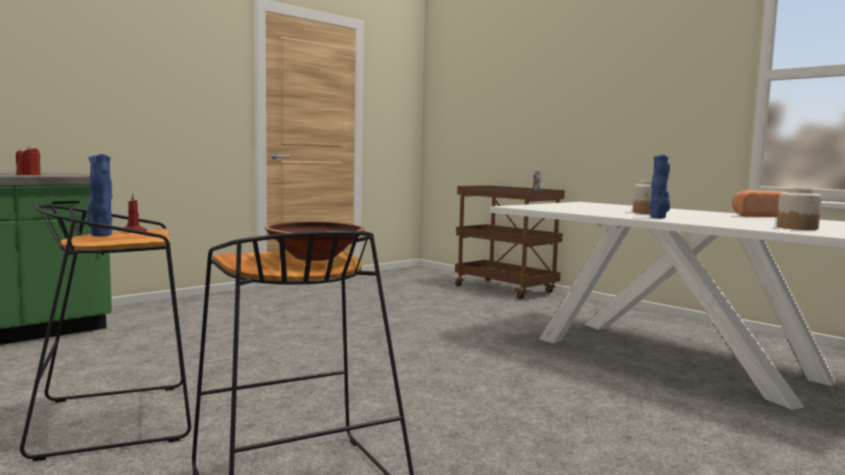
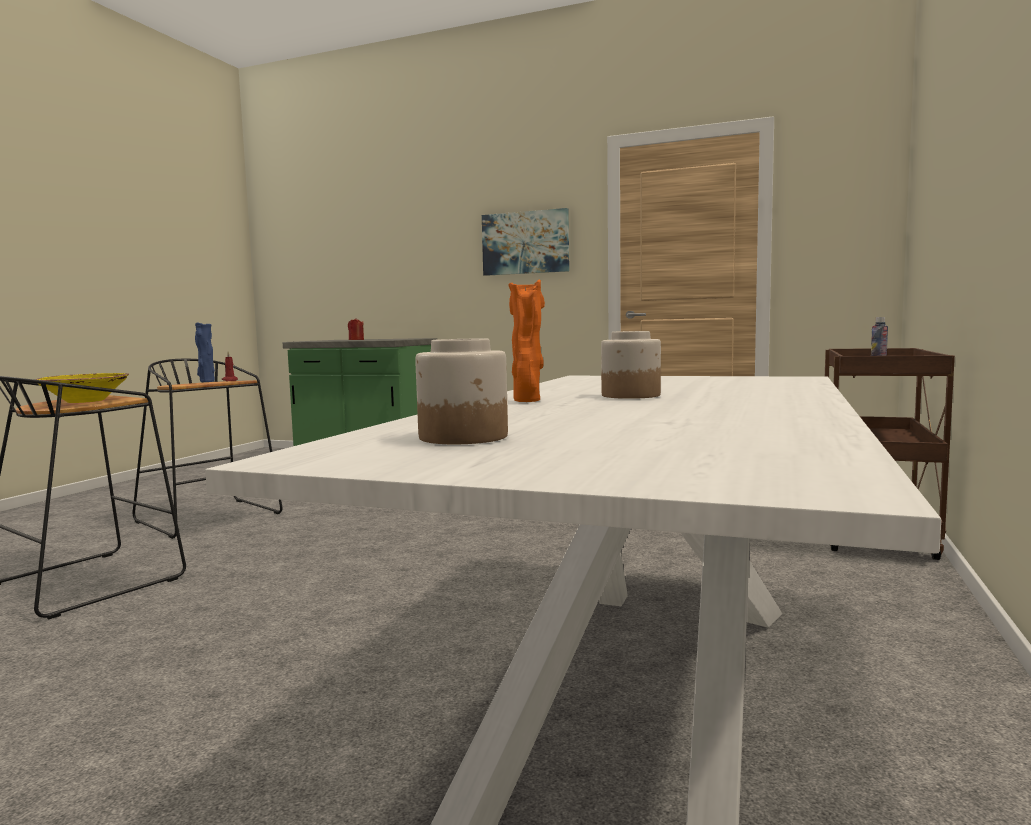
camera: 65 degrees right, 0 degrees up
(180, 79) = (525, 243): none -> picture
(315, 257) = (86, 401): brown bowl -> yellow bowl
(658, 217) = (527, 401): blue vase -> orange vase
(757, 216) = (785, 420): bread -> none

